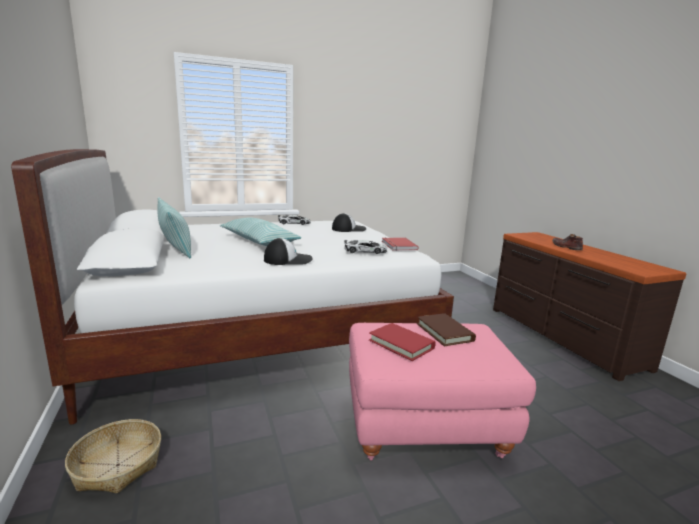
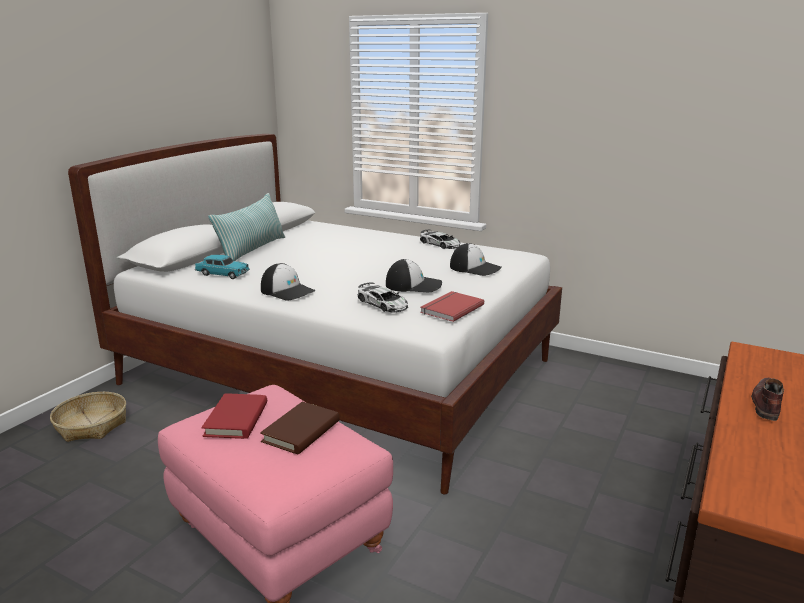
camera: 50 degrees right, 5 degrees up
(204, 263) = (222, 274): none -> turquoise toy car
(258, 241) = (328, 261): pillow -> none
(350, 240) = (414, 285): none -> cap

